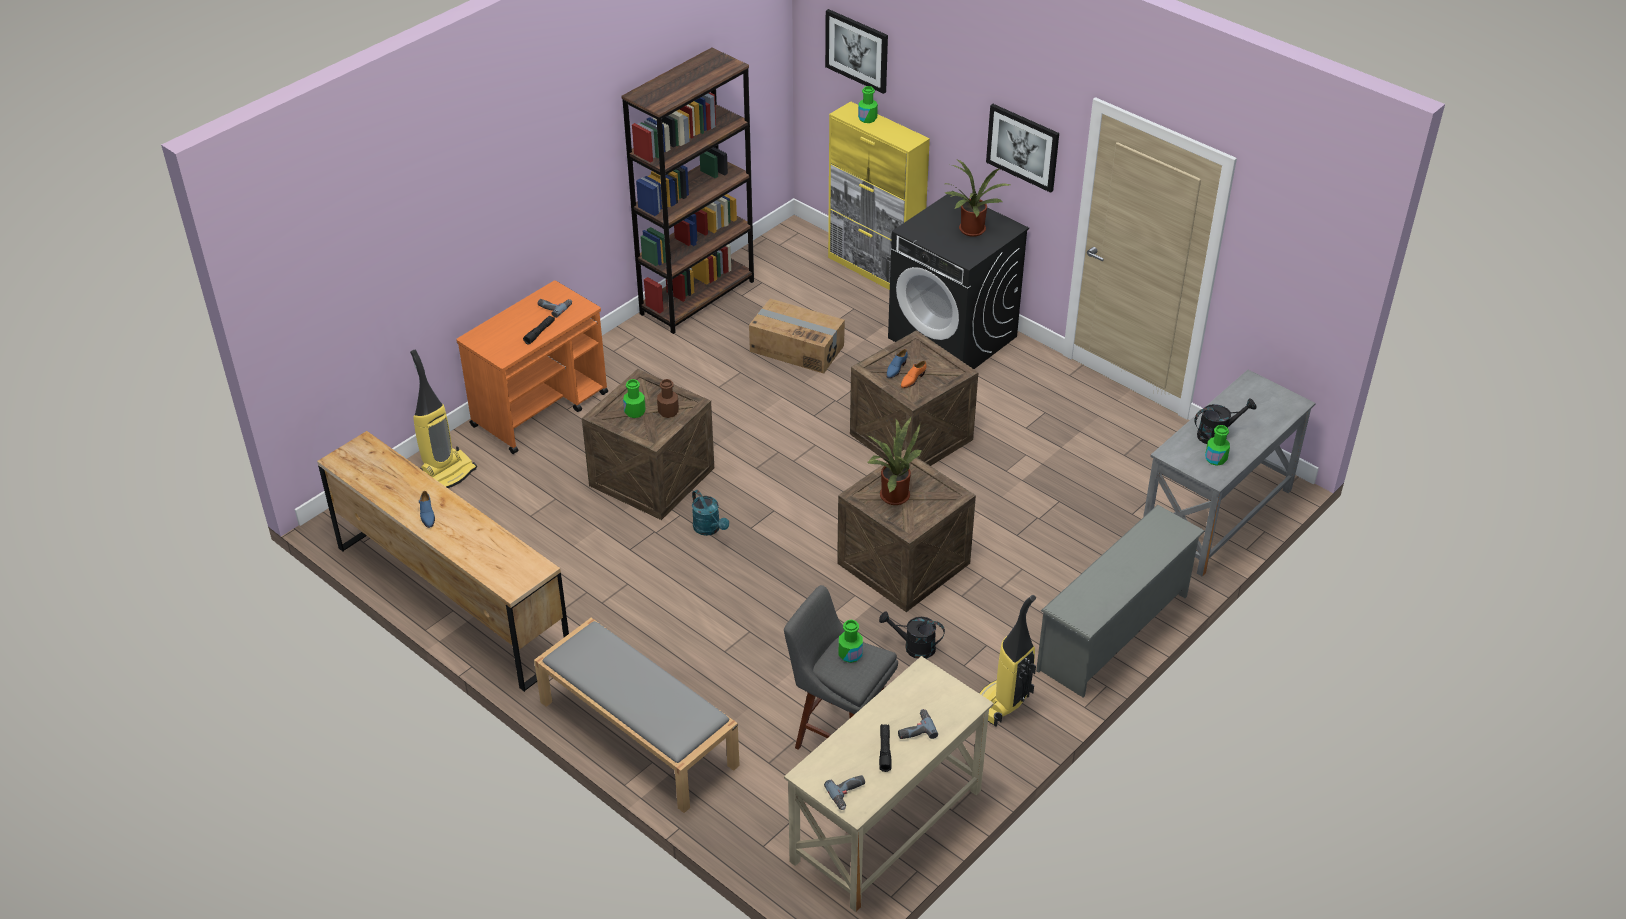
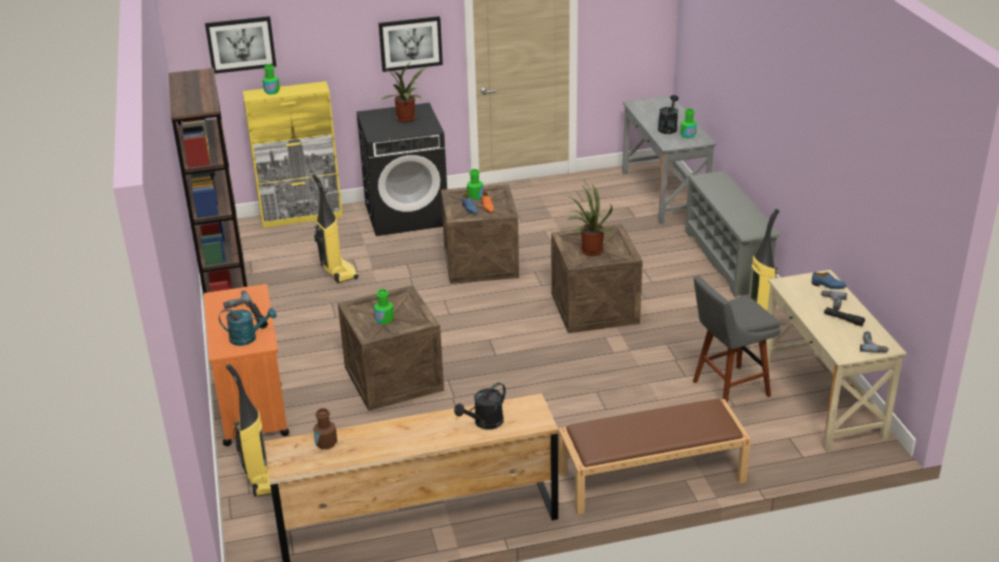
camera: 55 degrees left, 10 degrees down
(427, 515) = (410, 439): blue shoe -> blue shoe (828, 286)
(636, 733) = (650, 477): grey bench -> brown bench
(668, 412) = (402, 306): brown bottle -> brown bottle (326, 443)
(709, 529) = (477, 372): turquoise watering can -> turquoise watering can (248, 338)
(797, 348) = (338, 272): cardboard box -> vacuum cleaner
(850, 654) = (736, 309): green bottle -> green bottle (475, 196)
(913, 647) = (674, 332): black watering can -> black watering can (484, 423)

